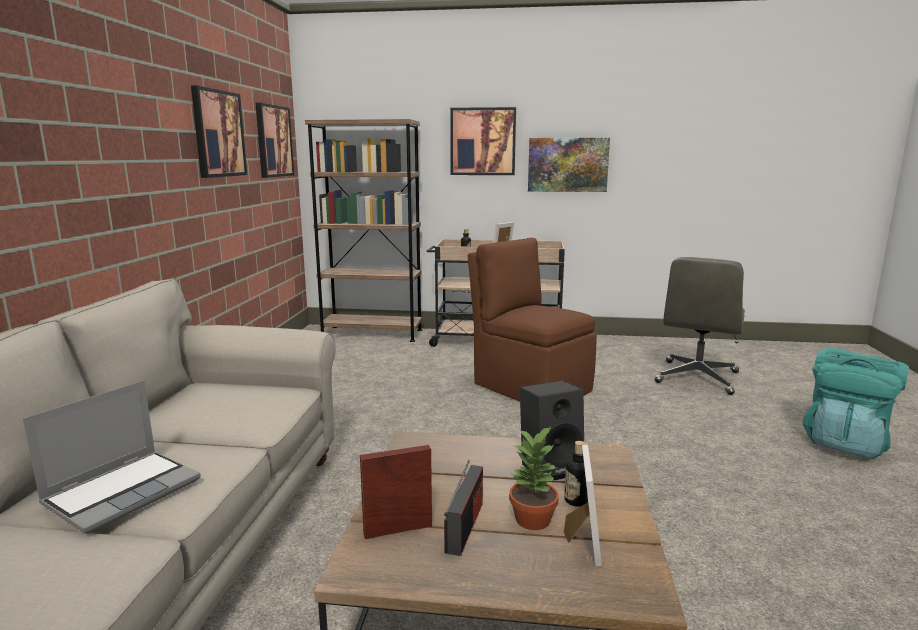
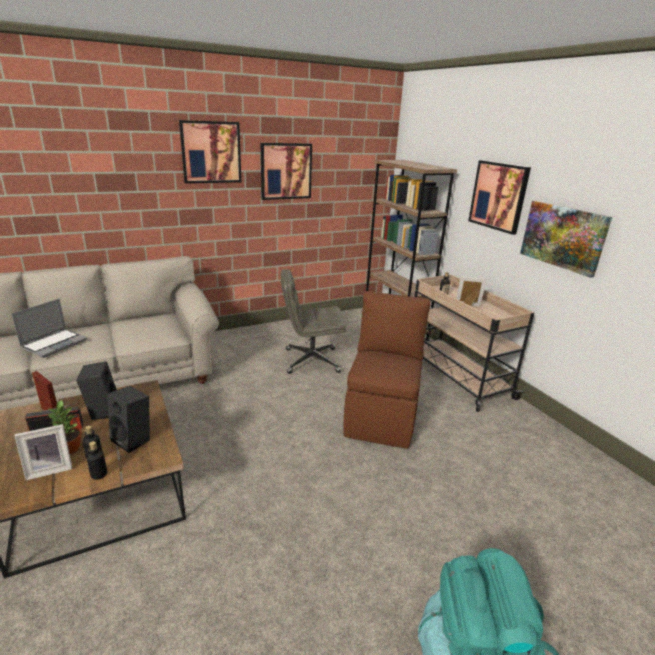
camera: 55 degrees right, 10 degrees up
(124, 491) = (55, 344): laptop -> laptop turned 60 degrees counterclockwise
(273, 141) = (357, 173): picture -> picture (211, 152)
(443, 481) = (102, 410): none -> black speaker
(622, 501) = (99, 474): none -> bottle
(697, 378) = (523, 507): grey office chair -> grey office chair (311, 361)

